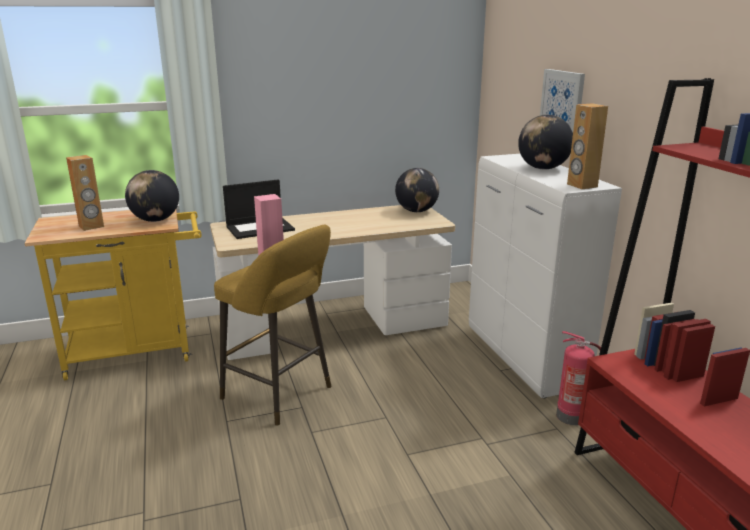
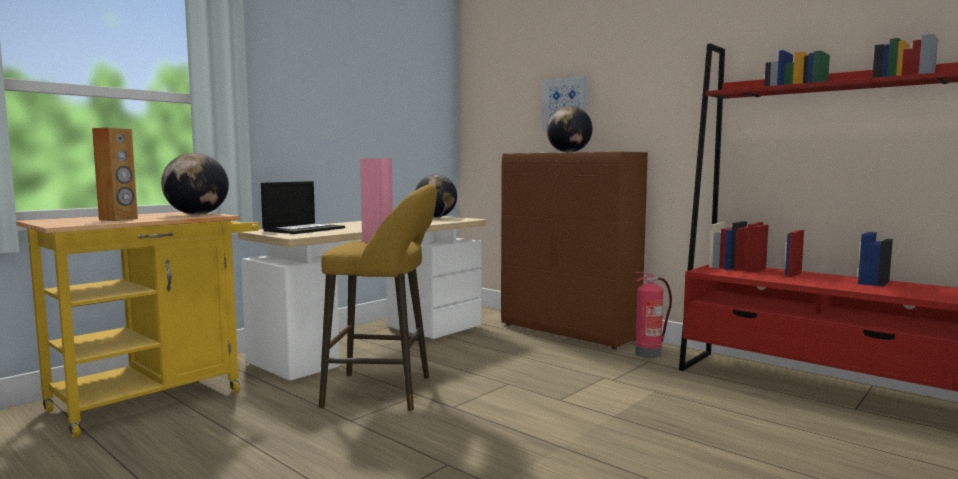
camera: 30 degrees left, 15 degrees down
(525, 358) = (569, 332): white cabinet -> brown cabinet
(581, 185) = (620, 151): brown speaker -> none

